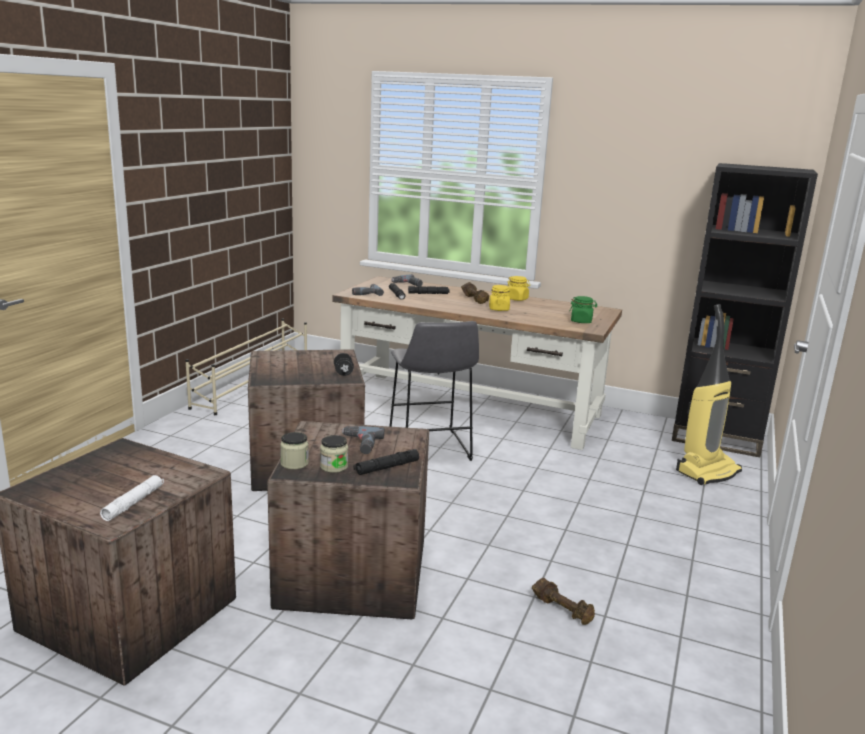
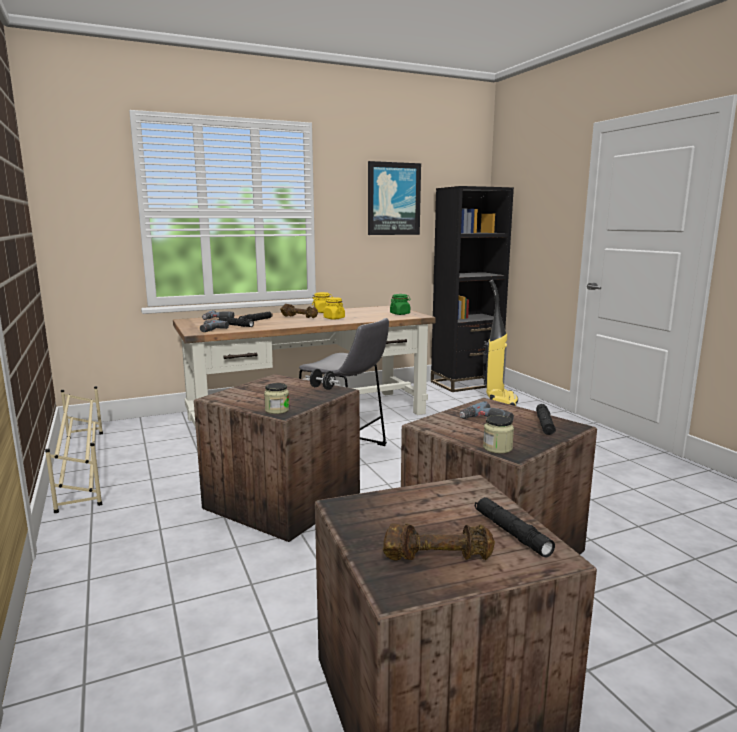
camera: 45 degrees left, 5 degrees down
(133, 503) = (511, 533): white flashlight -> black flashlight
(334, 467) = (522, 438): jar -> jar (277, 410)
(563, 610) = (616, 497): brown dumbbell -> brown dumbbell (437, 557)
(652, 173) = (393, 199): none -> picture

